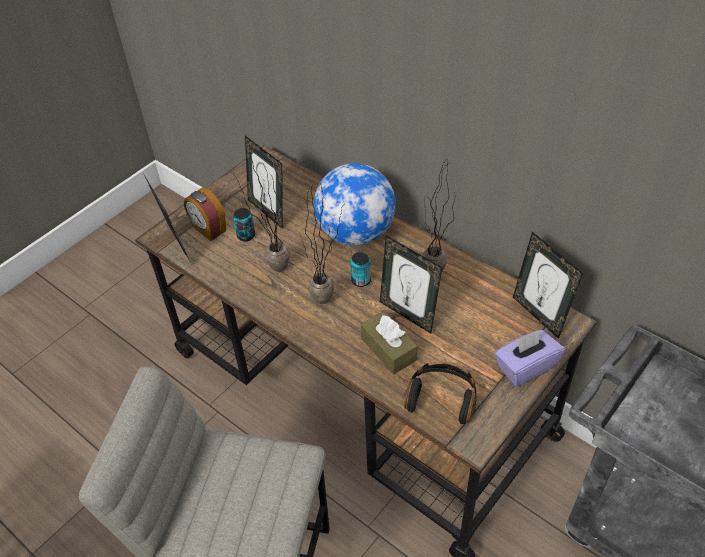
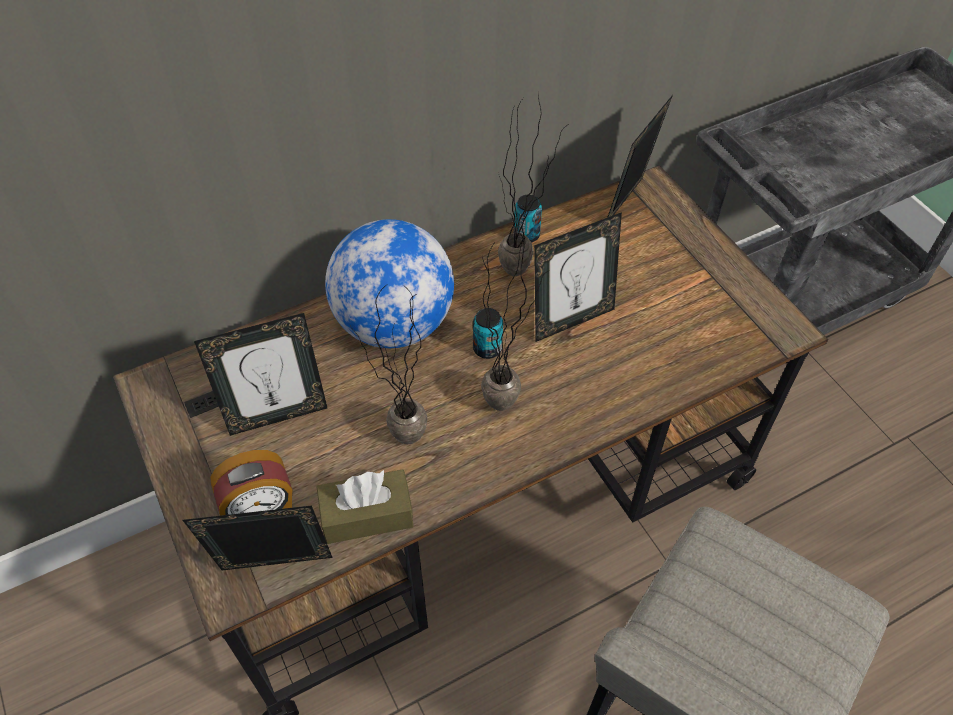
camera: 70 degrees left, 5 degrees up
(246, 235) = (311, 460): can -> can (526, 235)
(388, 349) = (620, 360): brown tissue box -> brown tissue box (367, 515)
(441, 398) = (717, 335): black headphones -> none
(525, 367) = (699, 245): purple tissue box -> none
(539, 315) = (629, 205): picture frame -> picture frame turned 135 degrees clockwise

